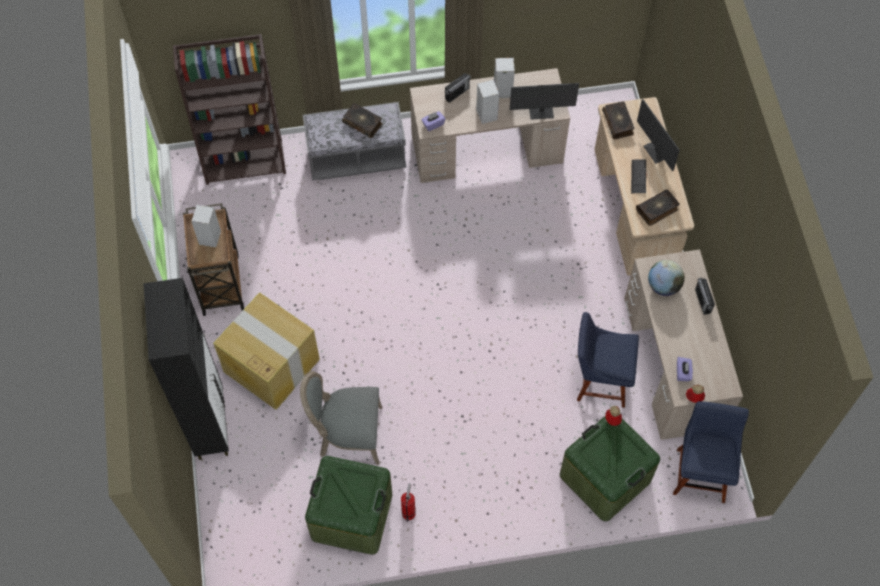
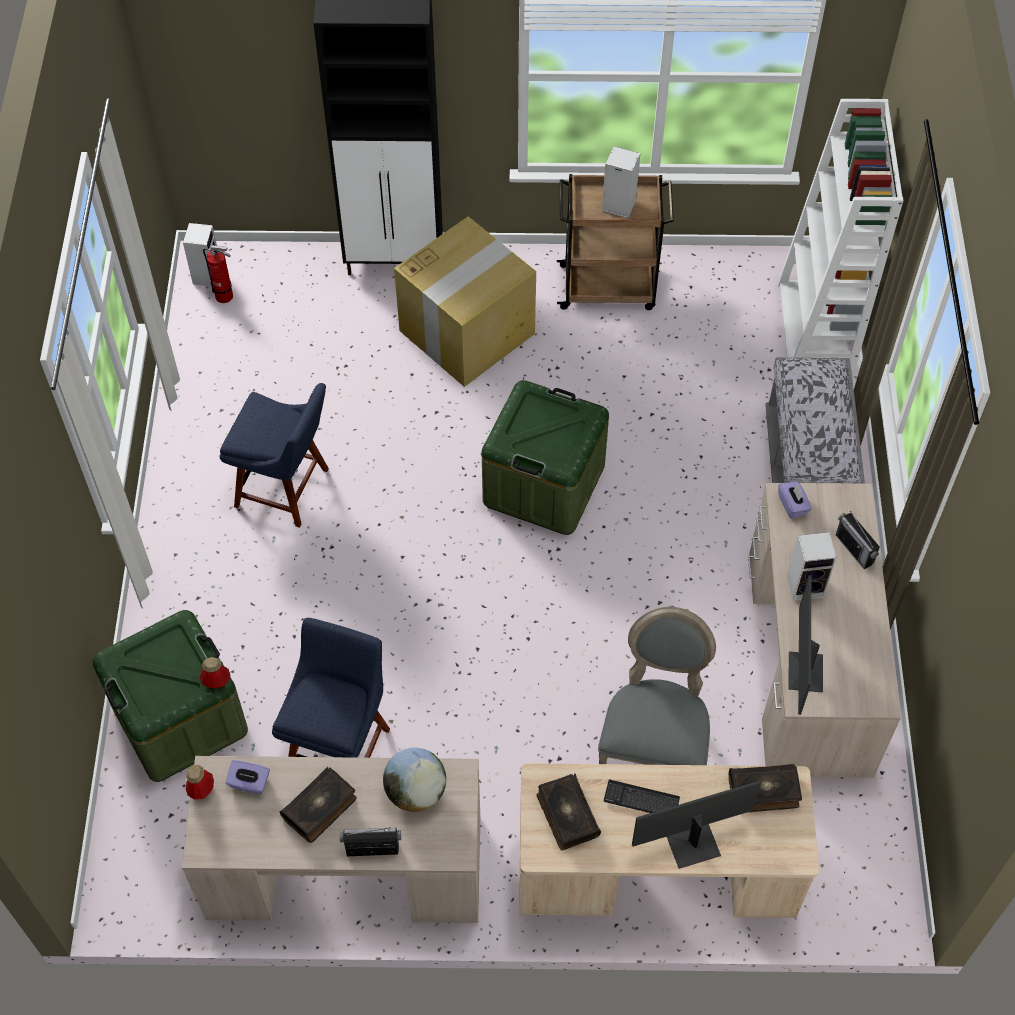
camera: 100 degrees right, 5 degrees down
(245, 160) = (815, 331): brown bookcase -> white bookcase
(348, 434) = (341, 406): grey chair -> grey chair (653, 747)
(352, 516) = (223, 397): green storage box -> green storage box (544, 484)
(363, 123) = (822, 430): book -> book (320, 808)
(409, 511) = (208, 461): fire extinguisher -> fire extinguisher (226, 297)
(502, 91) = (853, 618): speaker -> speaker (207, 274)
(701, 471) = (146, 862): blue chair -> blue chair (286, 489)

